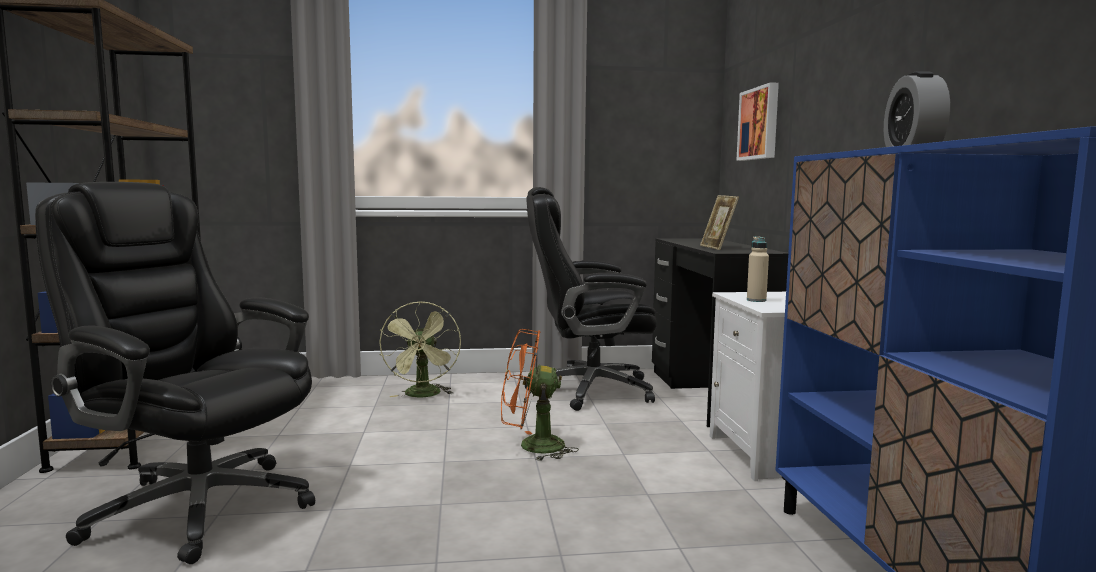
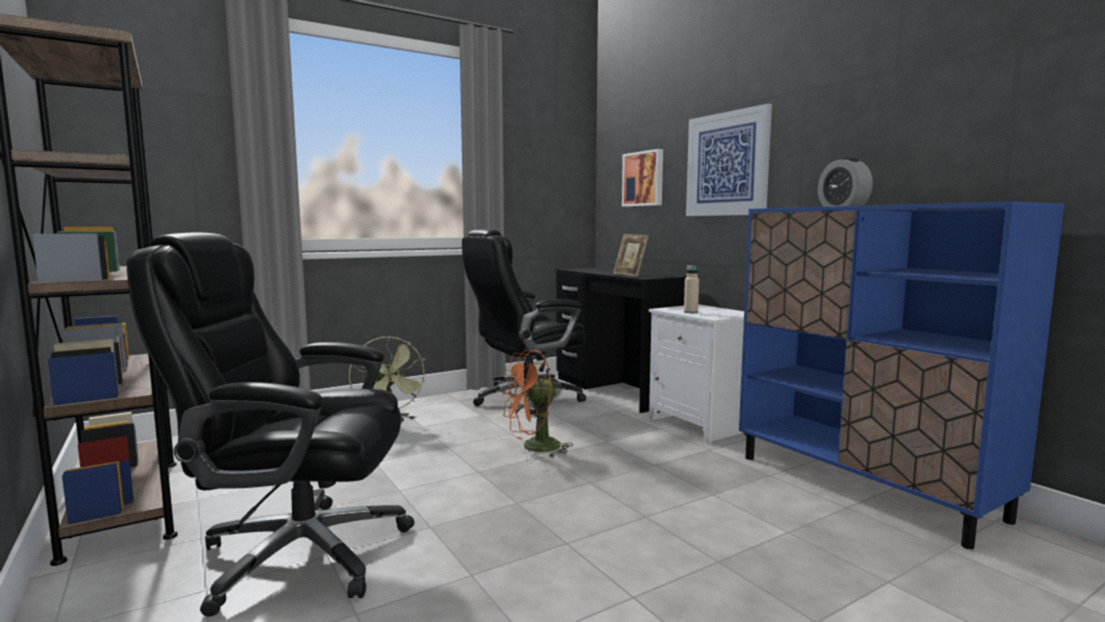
camera: 25 degrees left, 0 degrees up
(838, 97) = (727, 164): none -> picture

